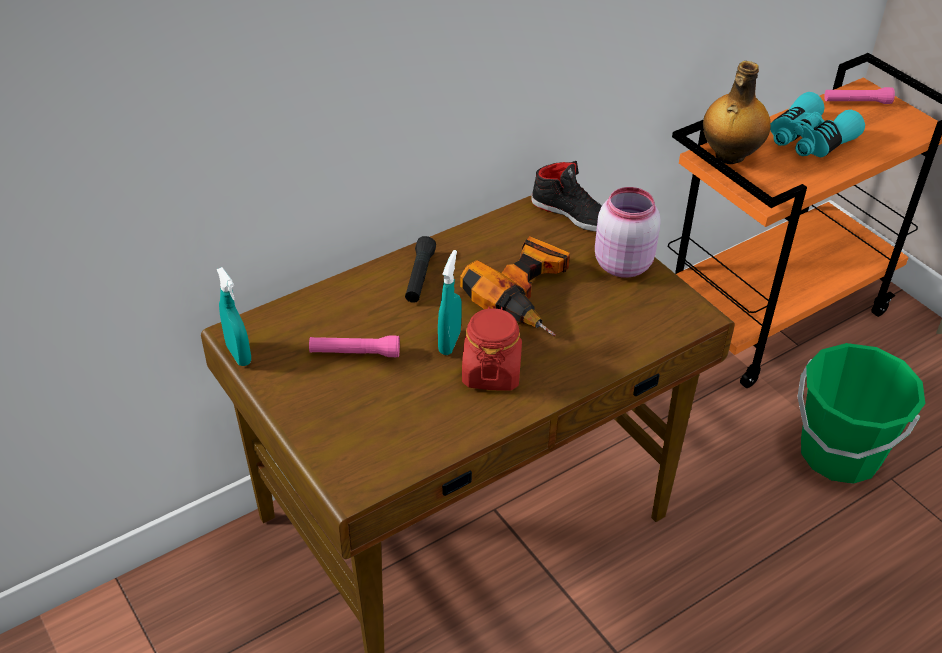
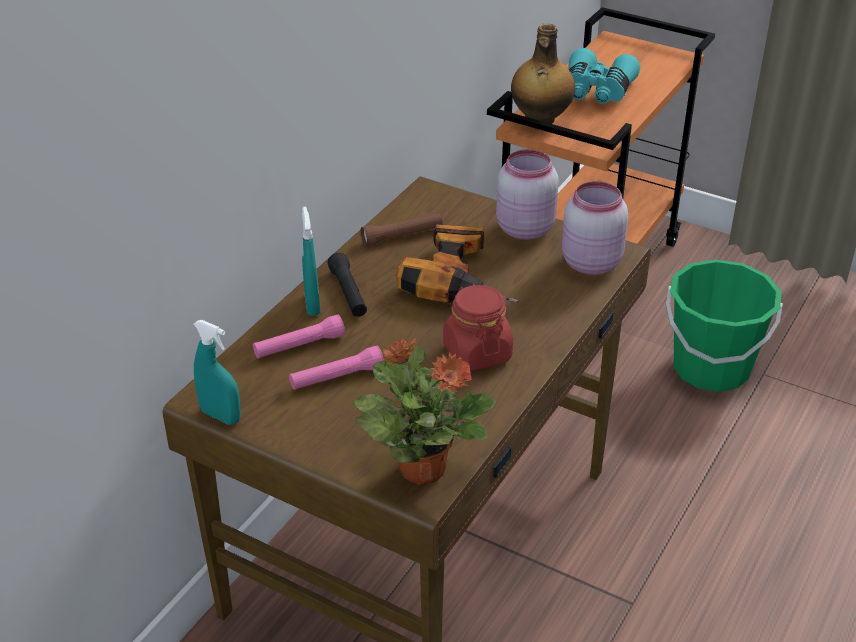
camera: 25 degrees left, 5 degrees down
(366, 463) = (421, 468): none -> potted plant
(449, 342) = (419, 340): turquoise spray bottle -> turquoise spray bottle (312, 305)
(504, 237) = (402, 236): none -> brown flashlight
(574, 213) = (450, 199): black shoe -> none
(660, 318) = (589, 262): none -> pink jar
(857, 102) = (613, 51): pink flashlight -> pink flashlight (299, 346)

